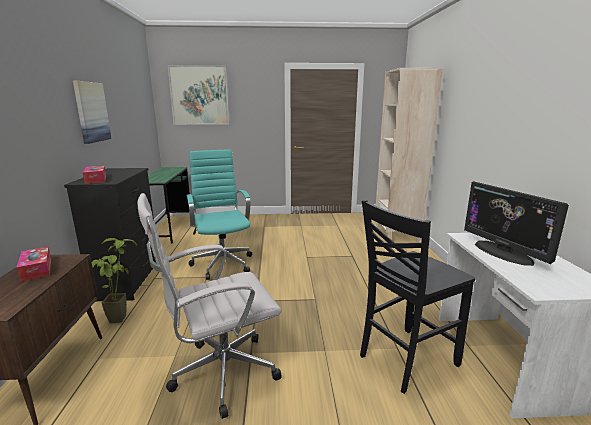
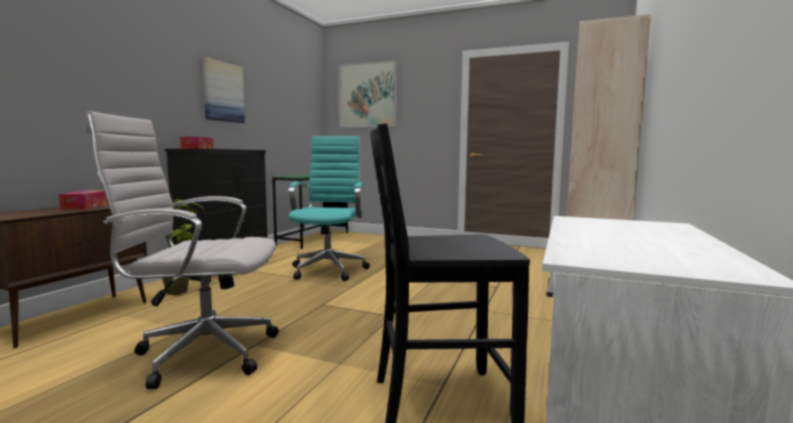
camera: 25 degrees right, 10 degrees down
(503, 252) = (608, 231): monitor -> none

